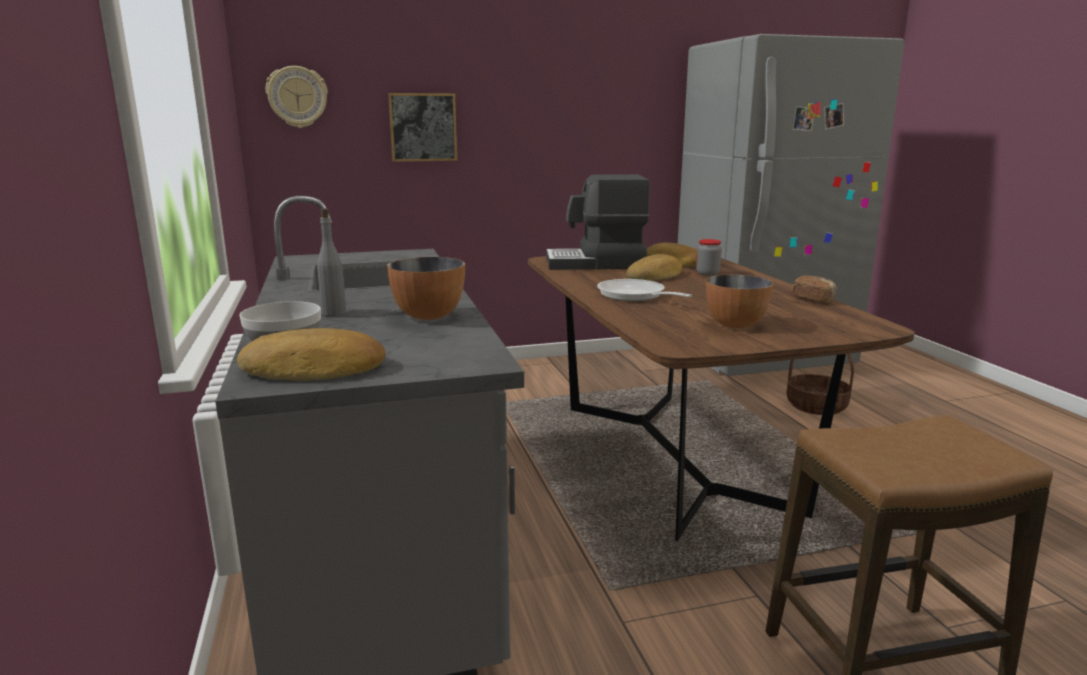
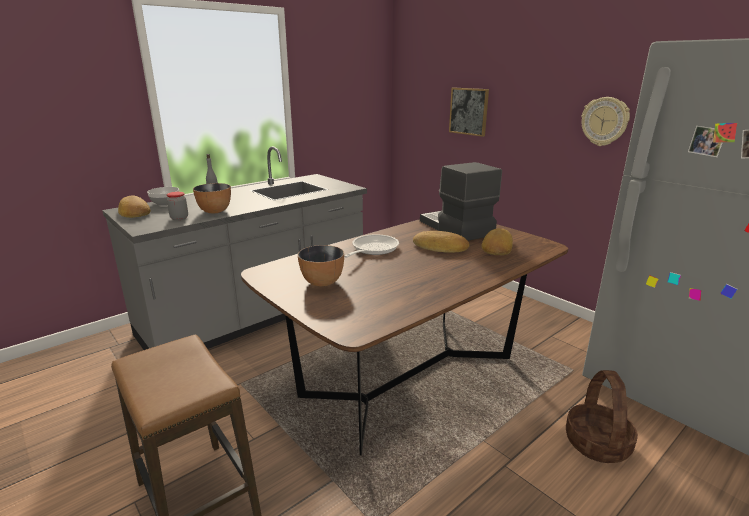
camera: 65 degrees right, 5 degrees up
(297, 97) = (413, 88): wall clock -> wall clock (604, 121)
(707, 274) = (472, 261): jar -> jar (179, 218)
(813, 299) = (427, 303): bread -> none

